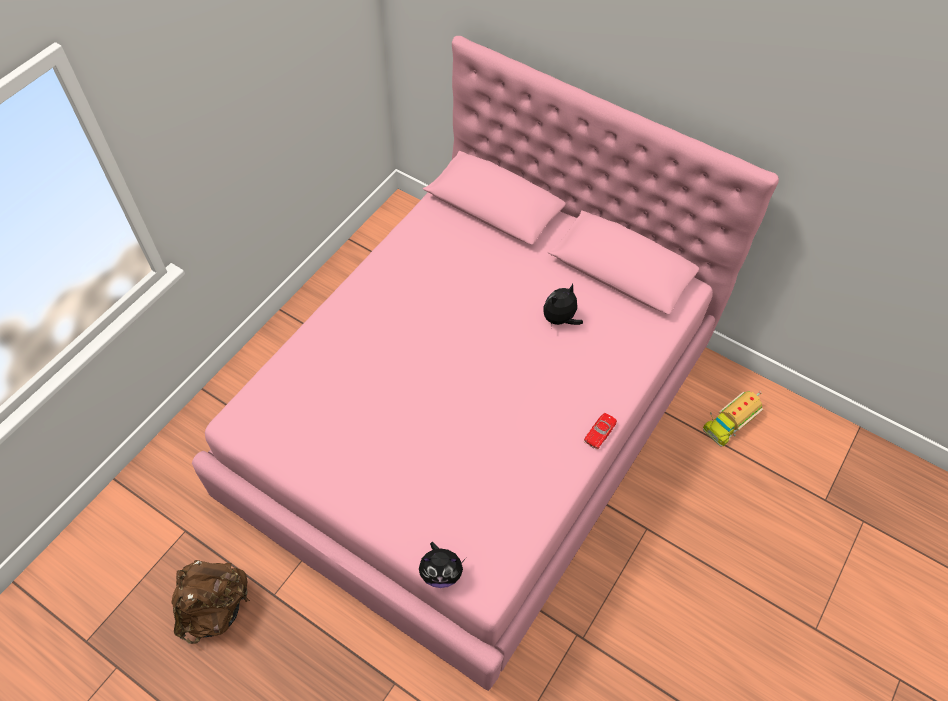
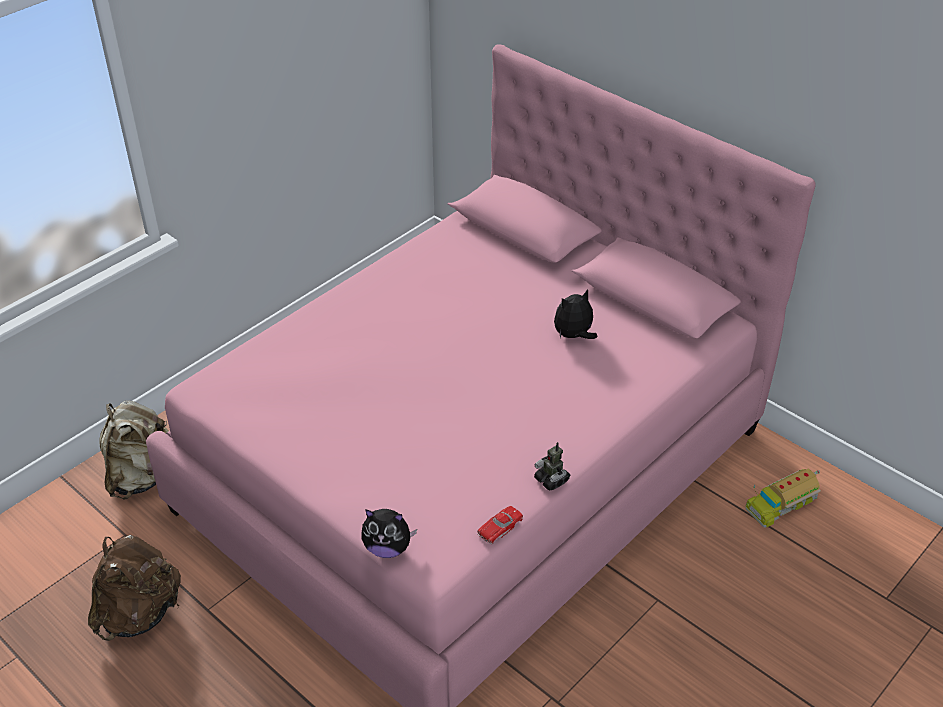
camera: 10 degrees right, 15 degrees down
(186, 468) = (141, 476): none -> beige backpack
(569, 479) = (552, 480): none -> toy robot
(600, 432) = (596, 441): red toy car -> red toy car (500, 527)

